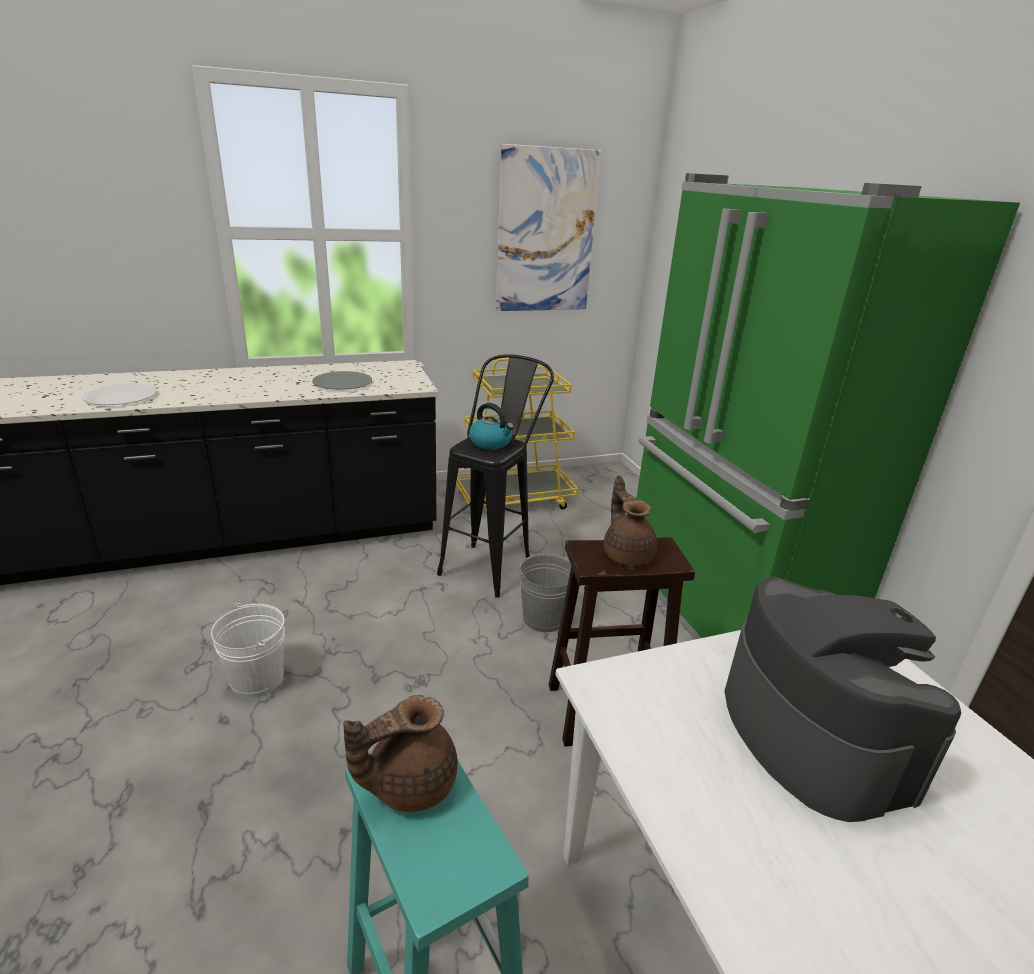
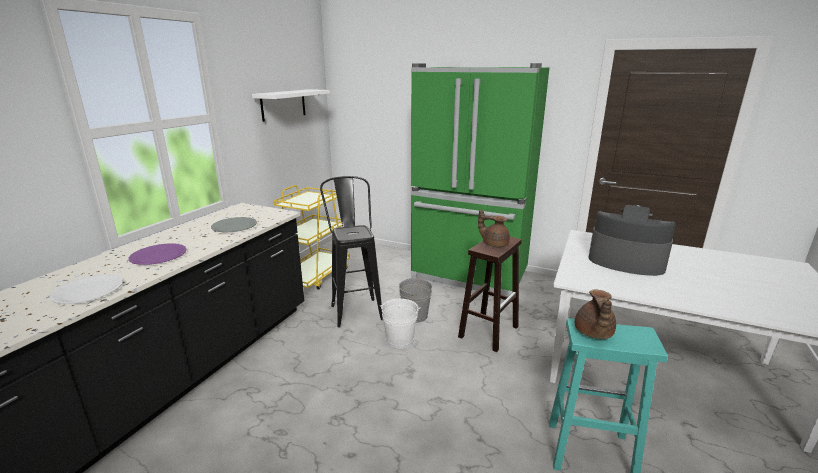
camera: 45 degrees left, 5 degrees down
(224, 387) = (158, 255): none -> purple plate
(257, 680) = (334, 428): white bucket -> white bucket (400, 340)
(491, 443) = (351, 231): kettle -> none
(546, 232) = (283, 104): picture -> white shelf

